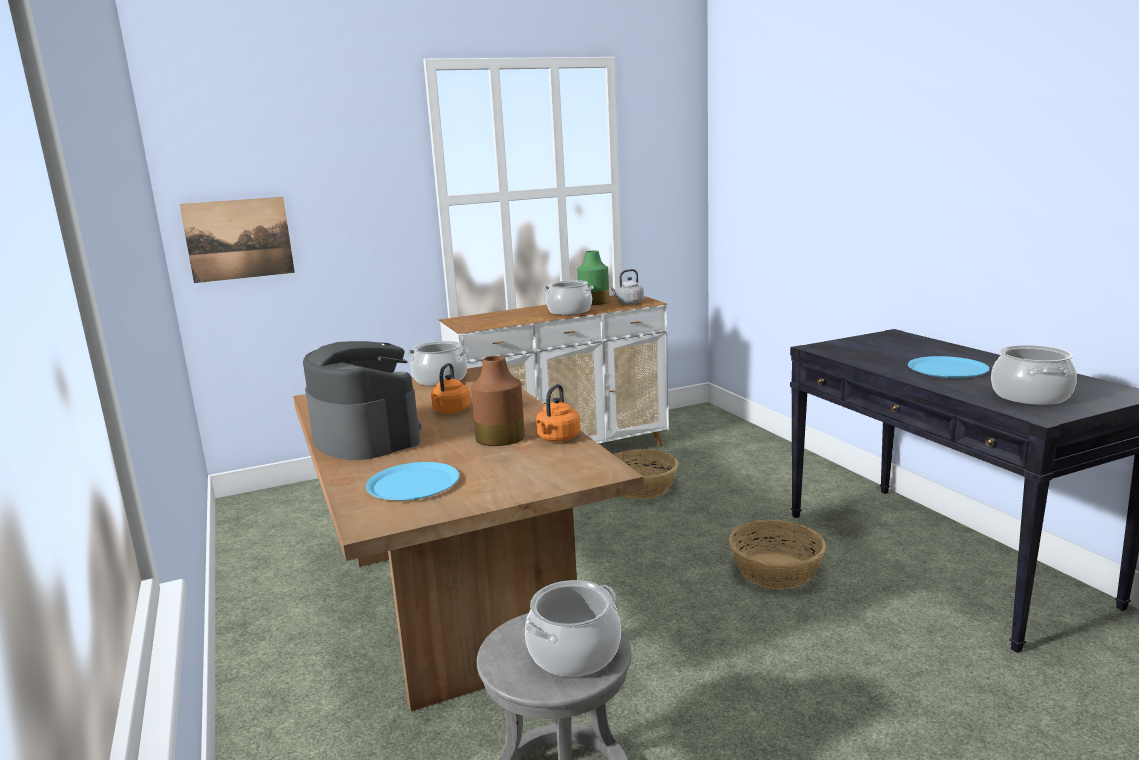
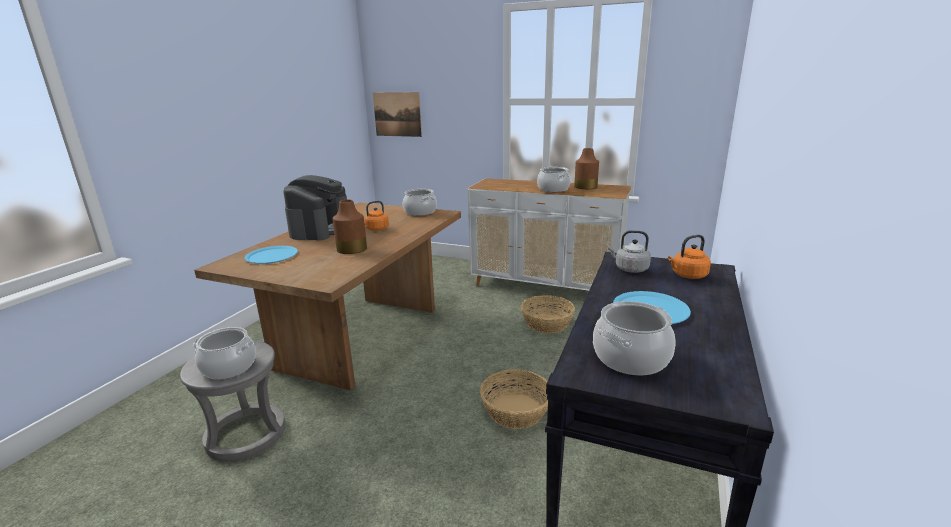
camera: 45 degrees right, 5 degrees up
(557, 438) = (364, 259): orange kettle -> orange kettle (687, 275)
(594, 302) = (586, 186): green vase -> brown vase
(628, 303) = (601, 192): grey kettle -> grey kettle (629, 269)

